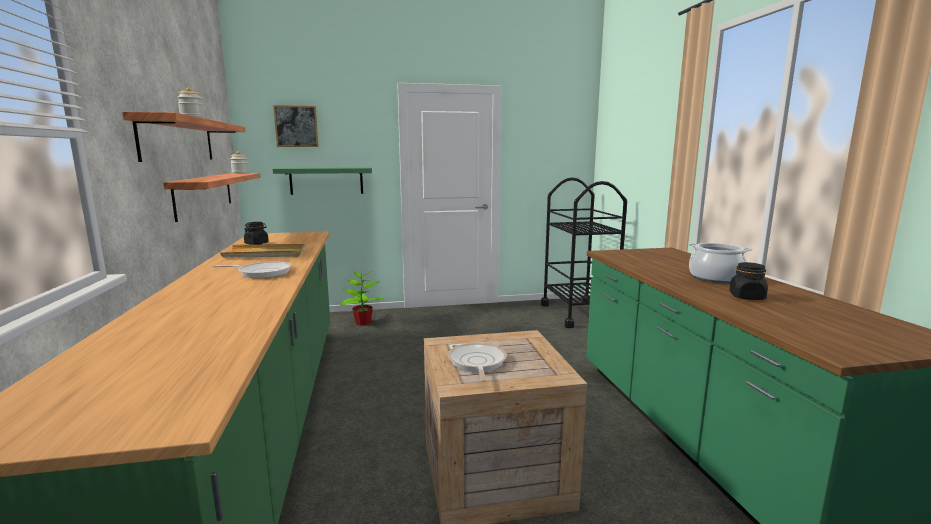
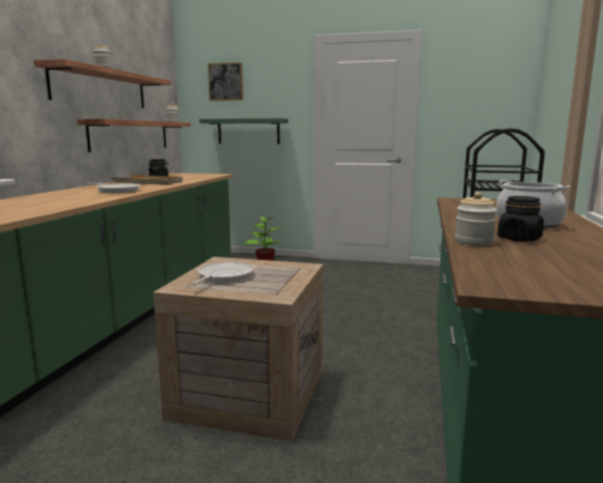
camera: 25 degrees right, 0 degrees up
(730, 305) = (473, 242): none -> jar

